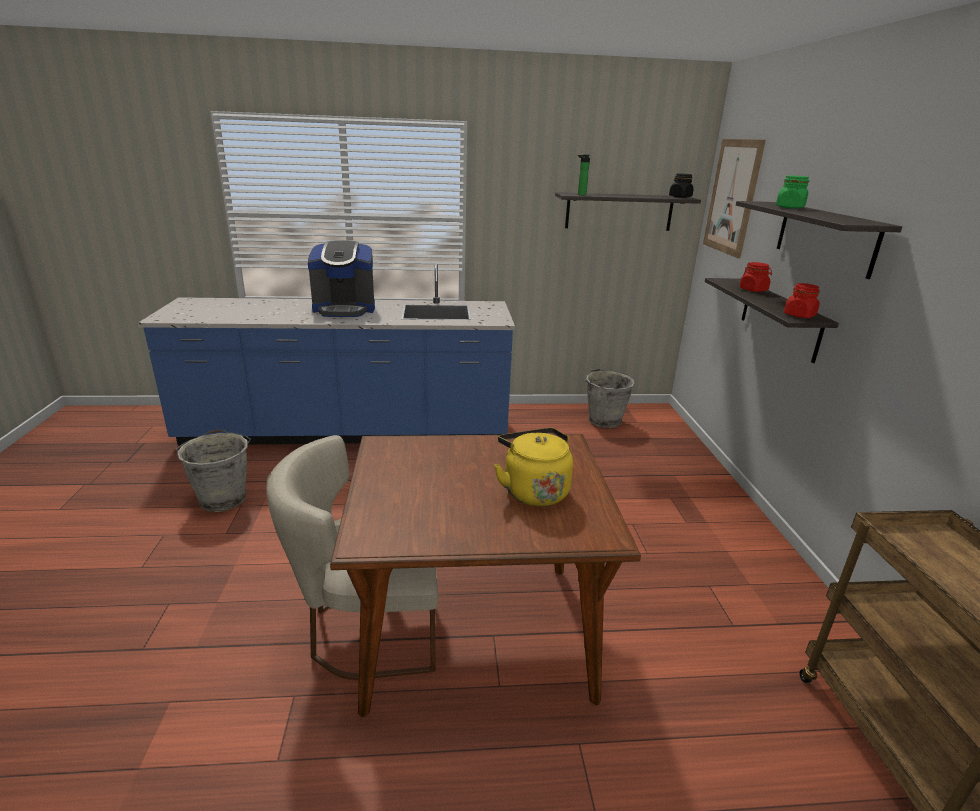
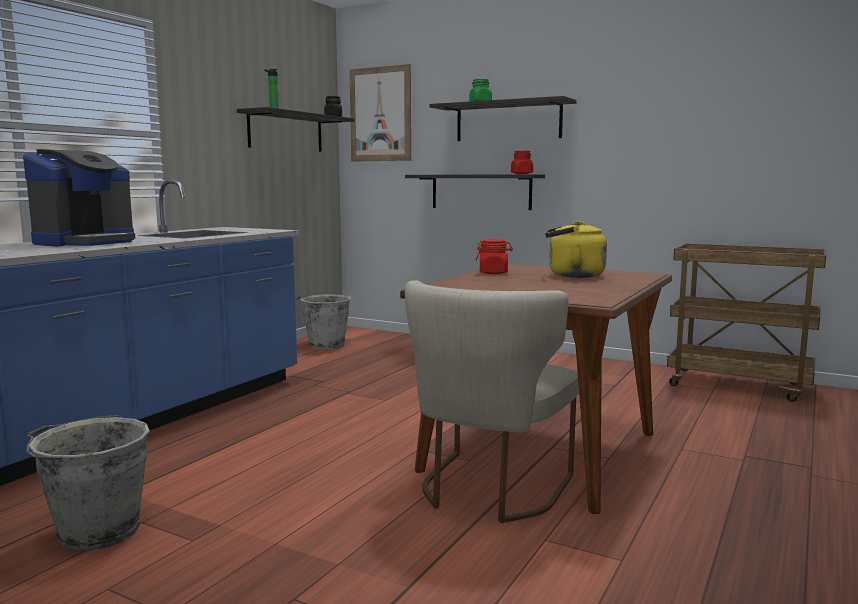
camera: 55 degrees left, 15 degrees down
(753, 290) = (454, 174): red jar -> red jar (493, 273)

